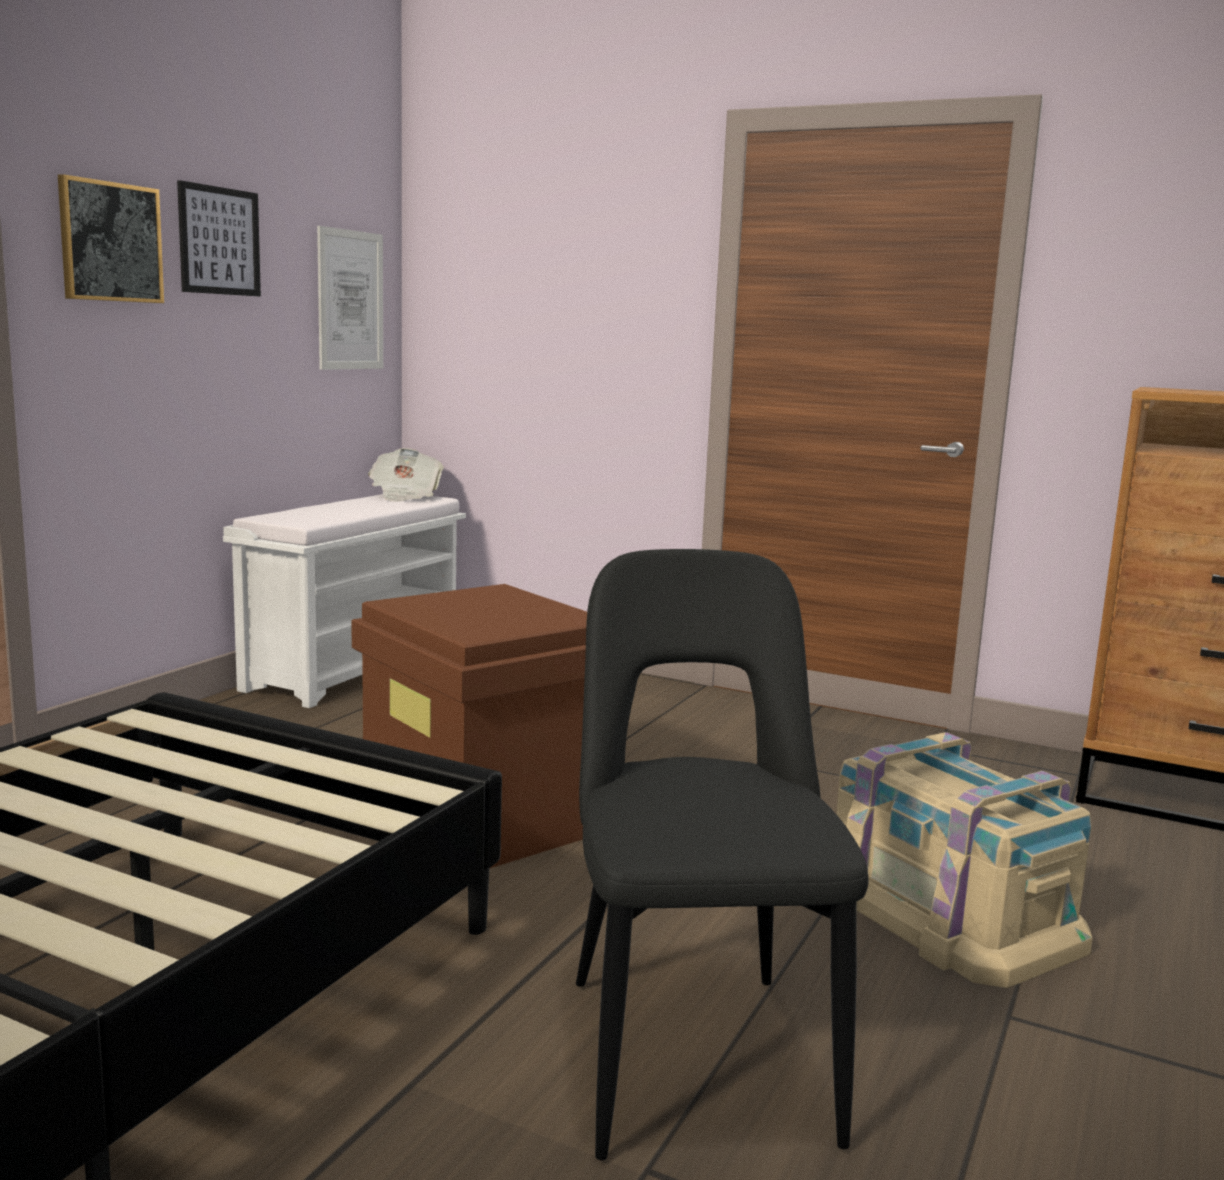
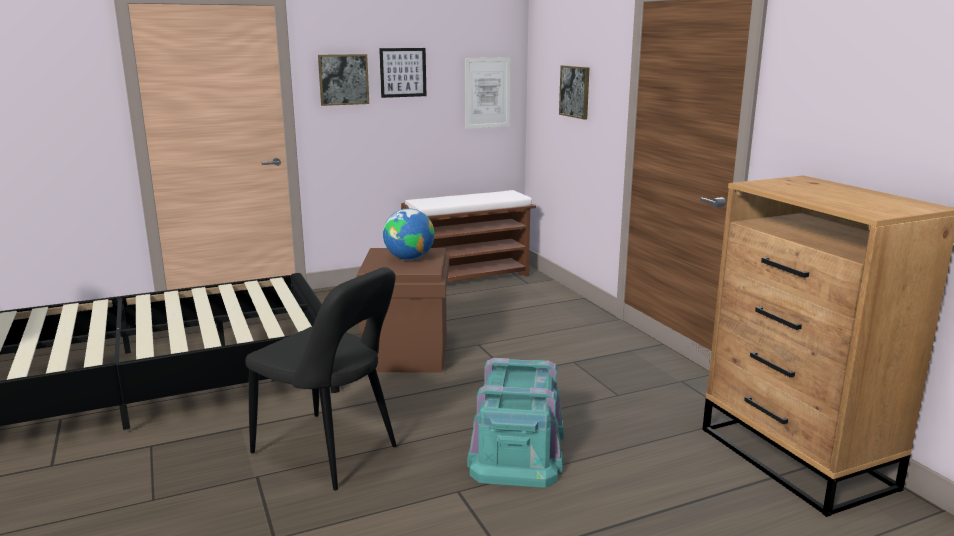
camera: 40 degrees right, 5 degrees up
(355, 668) = (469, 277): white bench -> brown bench
(405, 496) = (509, 193): newspaper -> none
(492, 607) = (409, 258): none -> globe
(559, 295) = (575, 91): none -> picture
(693, 1049) = (330, 452): black chair -> black chair turned 90 degrees clockwise
(947, 912) = (518, 449): beige storage box -> turquoise storage box

